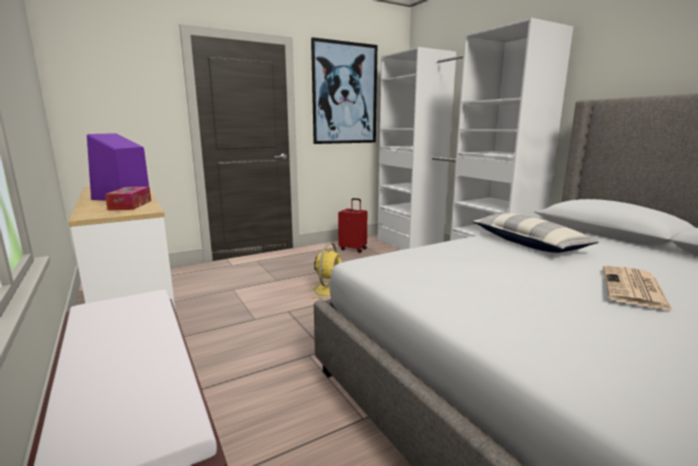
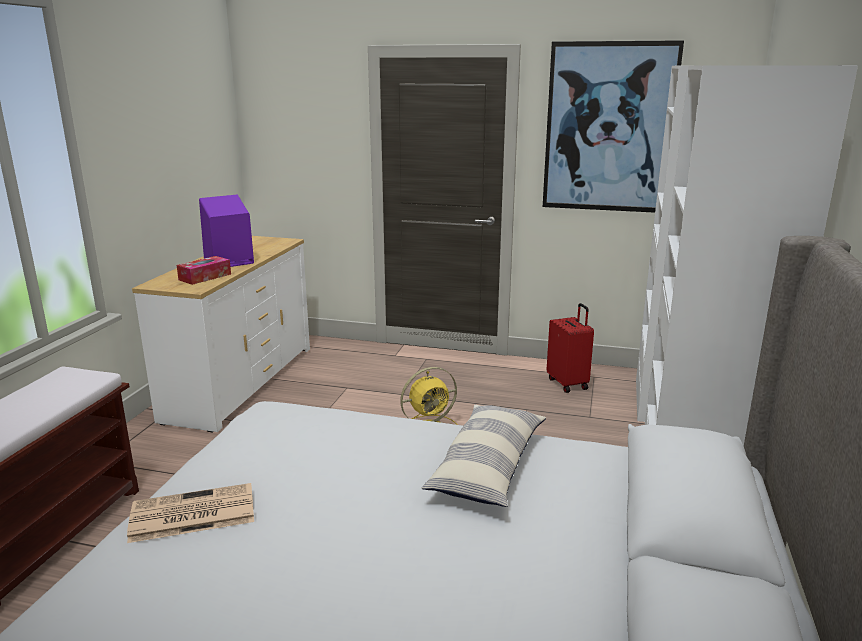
camera: 45 degrees right, 5 degrees up
(634, 288) = (377, 575): newspaper -> newspaper (191, 514)

